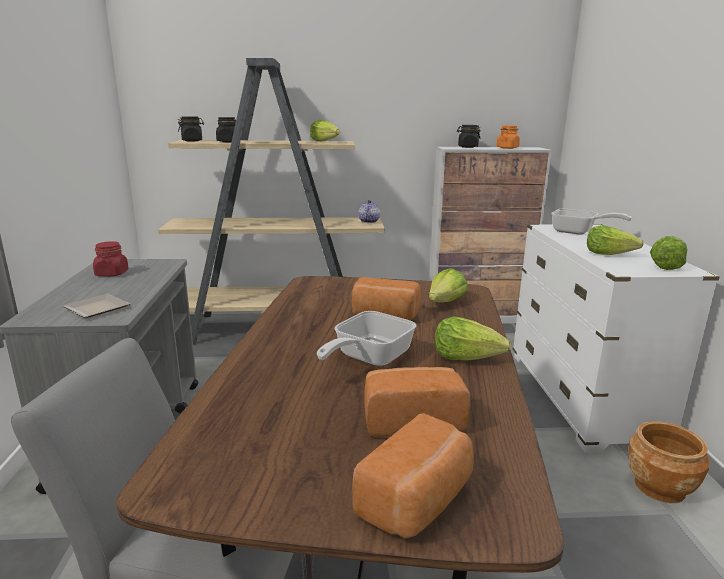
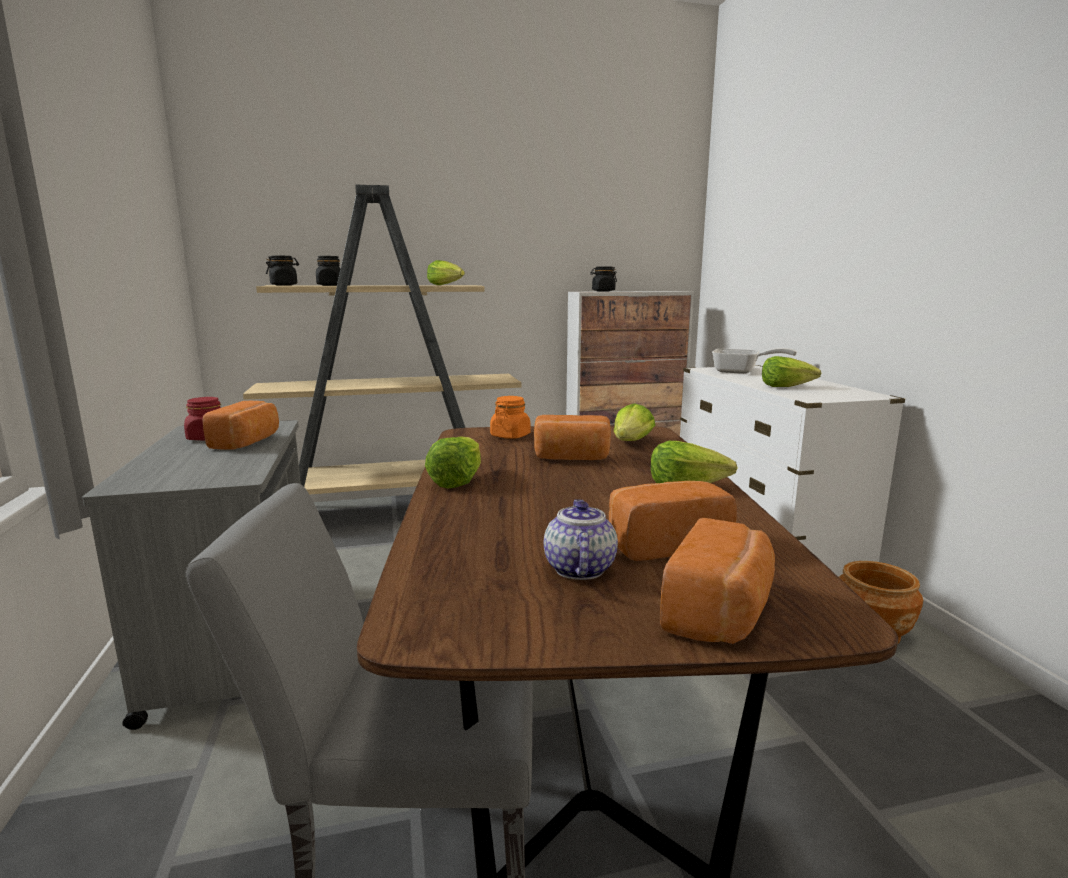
camera: 10 degrees left, 5 degrees down
(96, 309) = (210, 472): plate -> none
(138, 280) = (248, 442): none -> bread
(368, 221) = (498, 377): teapot -> teapot (578, 568)
(368, 358) = (578, 494): frying pan -> none
(507, 148) = (646, 291): orange jar -> orange jar (510, 436)
(664, 266) = (847, 393): lettuce -> lettuce (457, 481)

